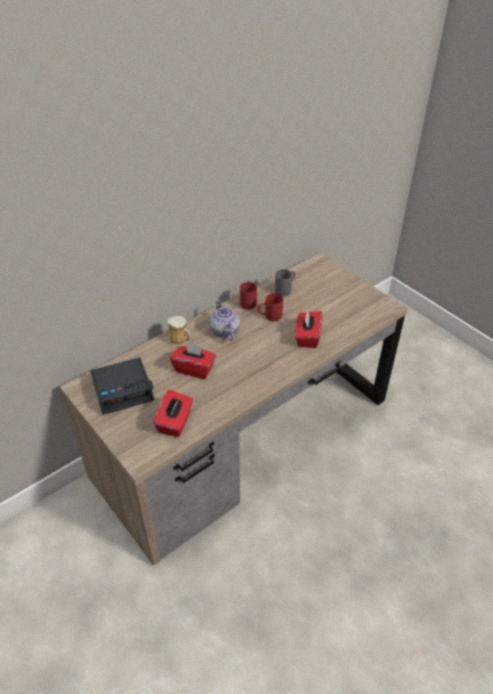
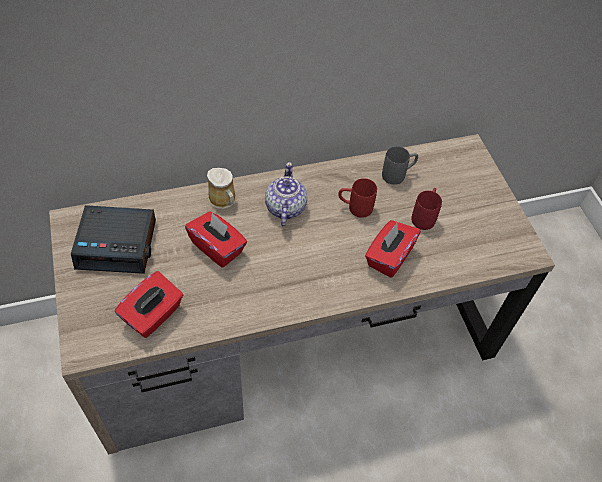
camera: 20 degrees right, 10 degrees up
(248, 301) = (339, 175): red mug -> red mug (425, 216)

